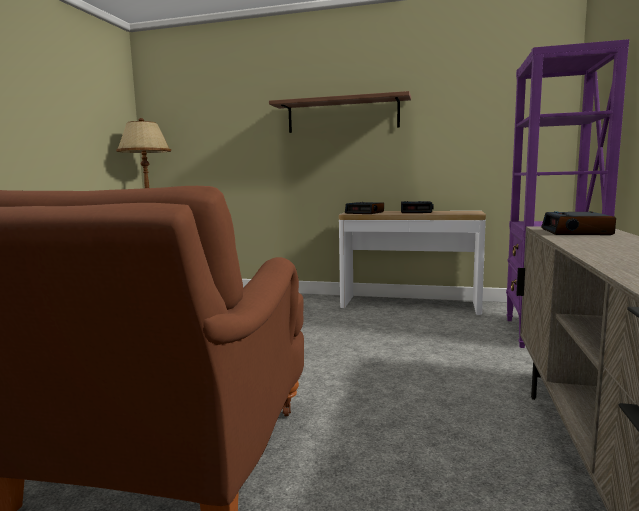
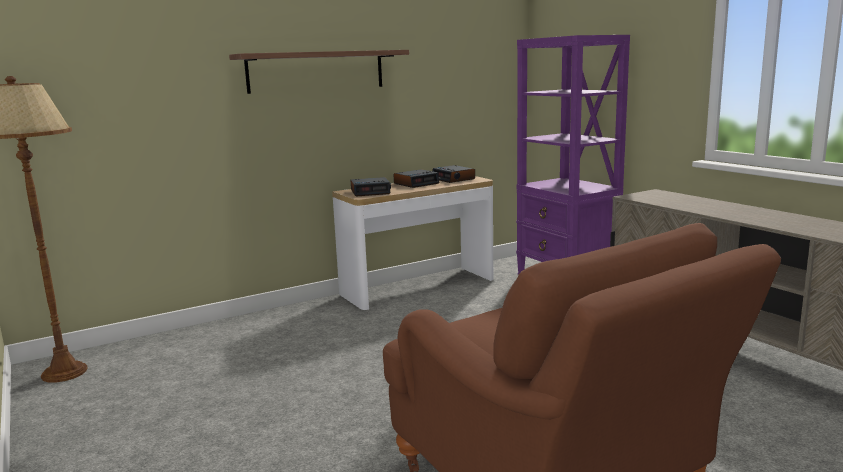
camera: 45 degrees left, 5 degrees up
(576, 232) = (665, 199): alarm clock -> alarm clock (454, 179)

